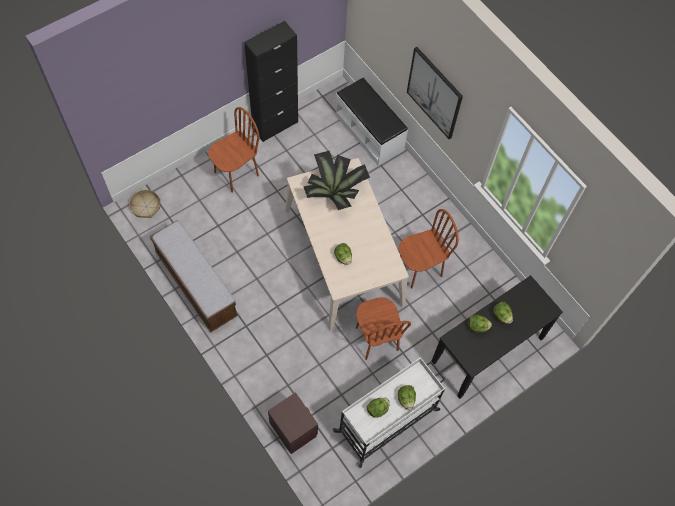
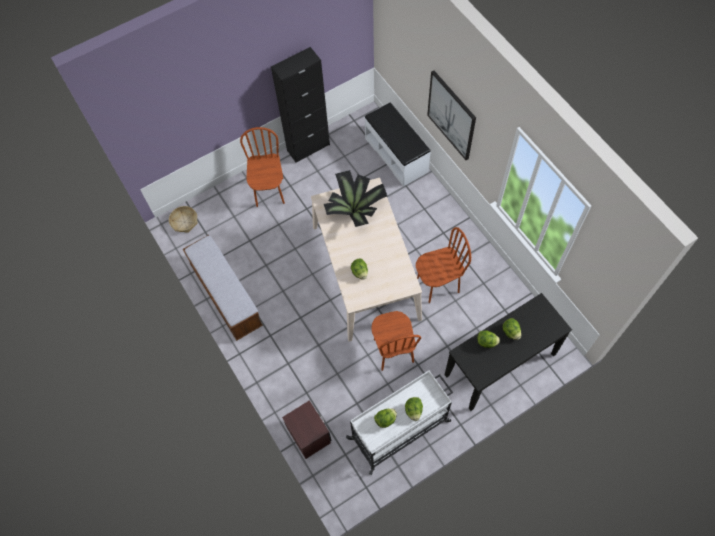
camera: 10 degrees right, 0 degrees up
(236, 173) = (269, 192): brown chair -> brown chair turned 60 degrees counterclockwise

